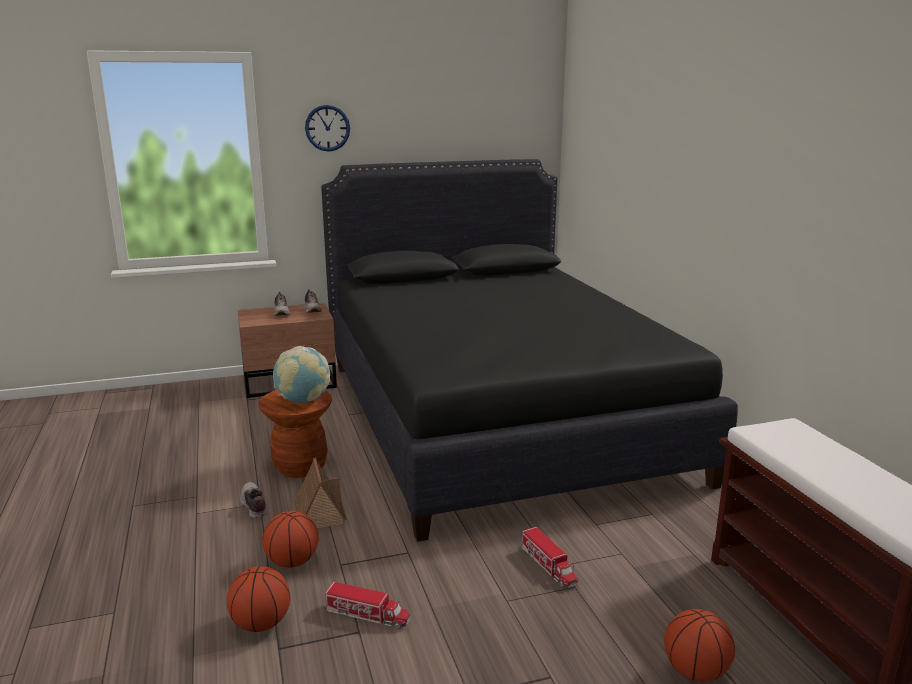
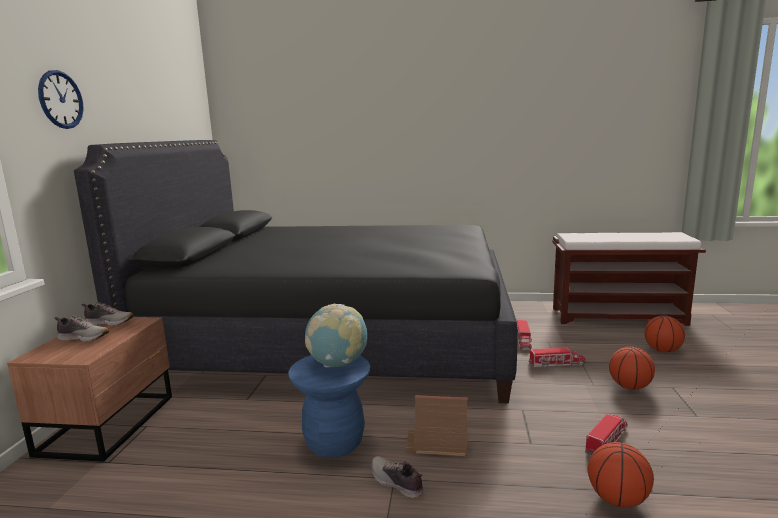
camera: 65 degrees left, 5 degrees down
(253, 506) = (396, 483): shoe -> shoe turned 45 degrees clockwise
(292, 562) = (518, 469): basketball -> basketball (629, 386)
(300, 467) = (334, 443): brown stool -> blue stool
(605, 532) = (523, 341): none -> toy truck

